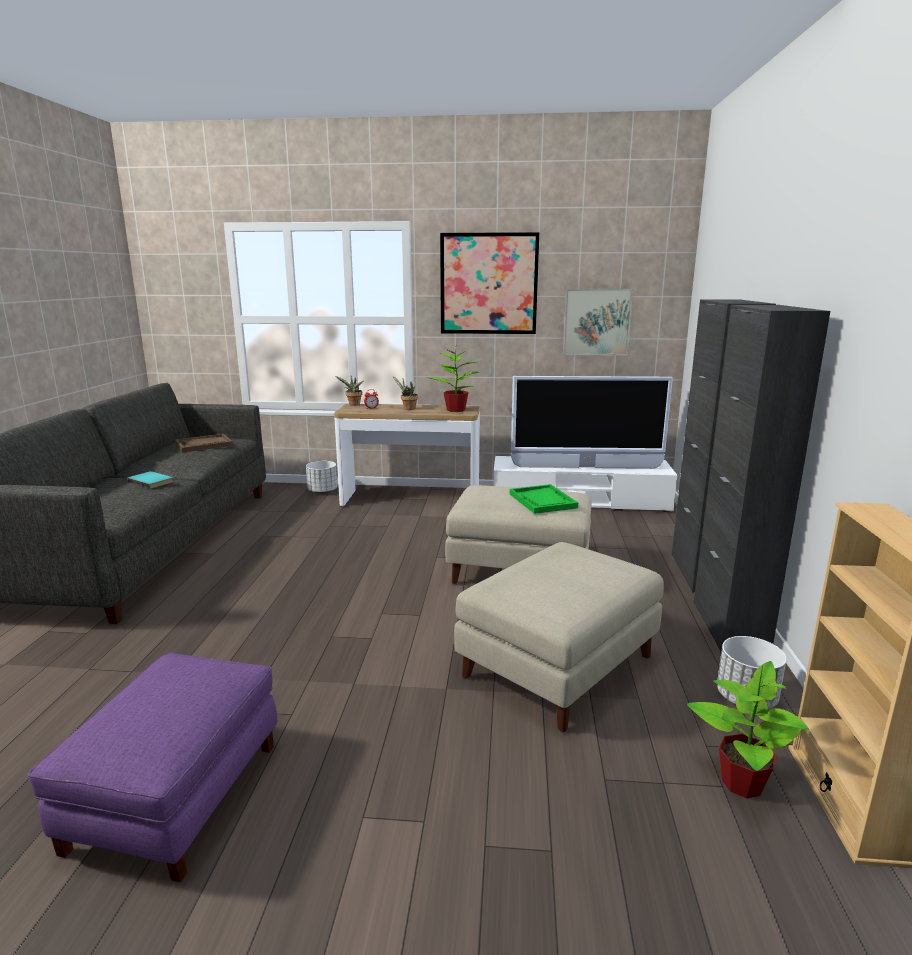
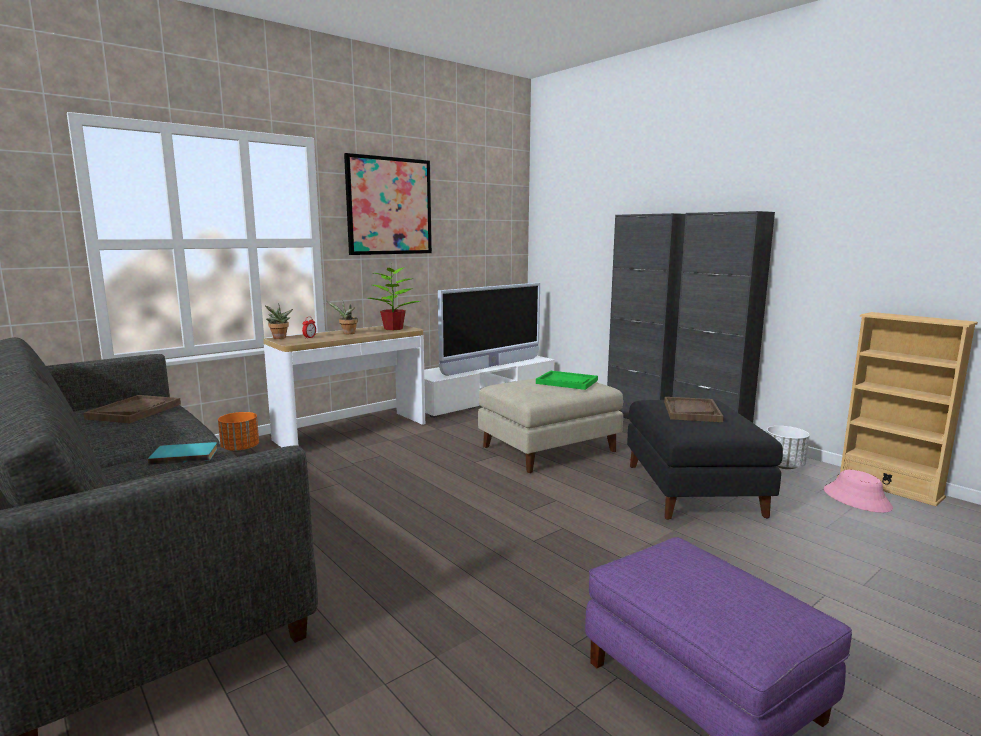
camera: 45 degrees left, 5 degrees down
(323, 491) = (240, 449): white planter -> orange planter
(558, 668) = (694, 491): beige ottoman -> black ottoman
(560, 571) = (691, 411): none -> brown tray
(596, 322) = (472, 241): picture -> none
(742, 782) = (857, 499): potted plant -> pink hat

